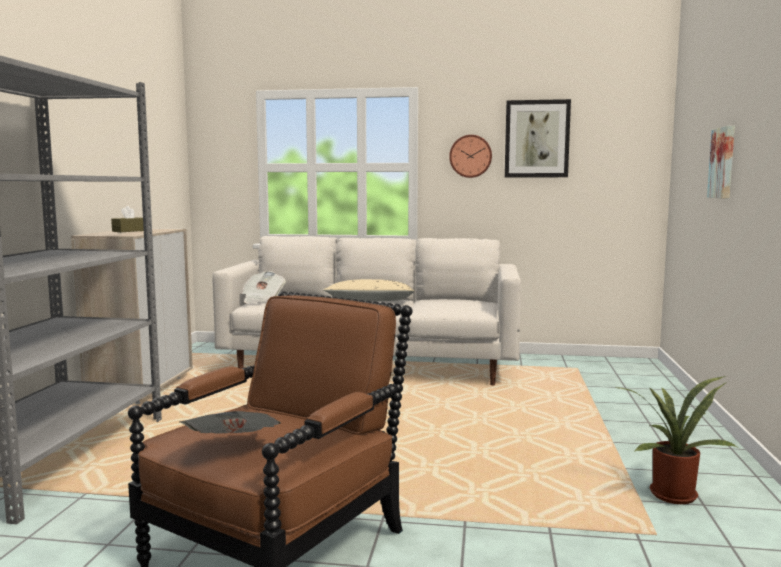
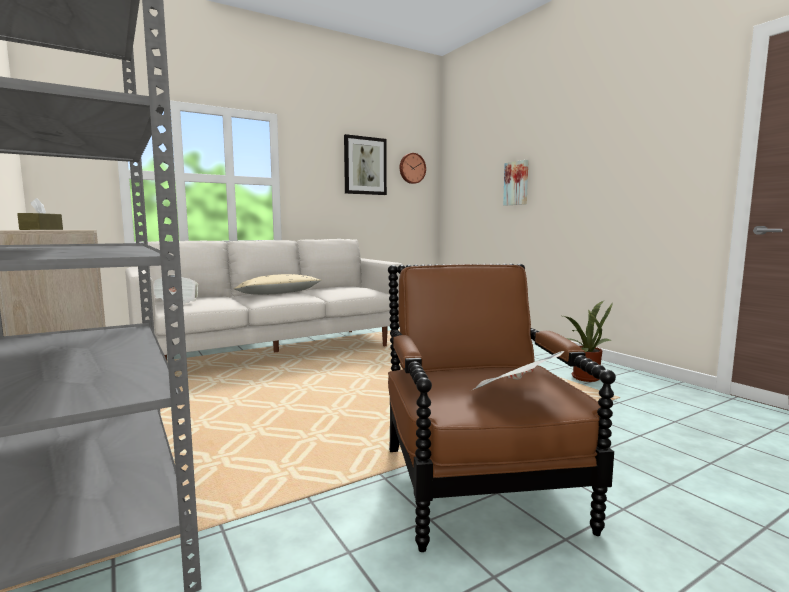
camera: 40 degrees left, 0 degrees up
(470, 156) = (320, 175): wall clock -> wall clock (411, 168)

